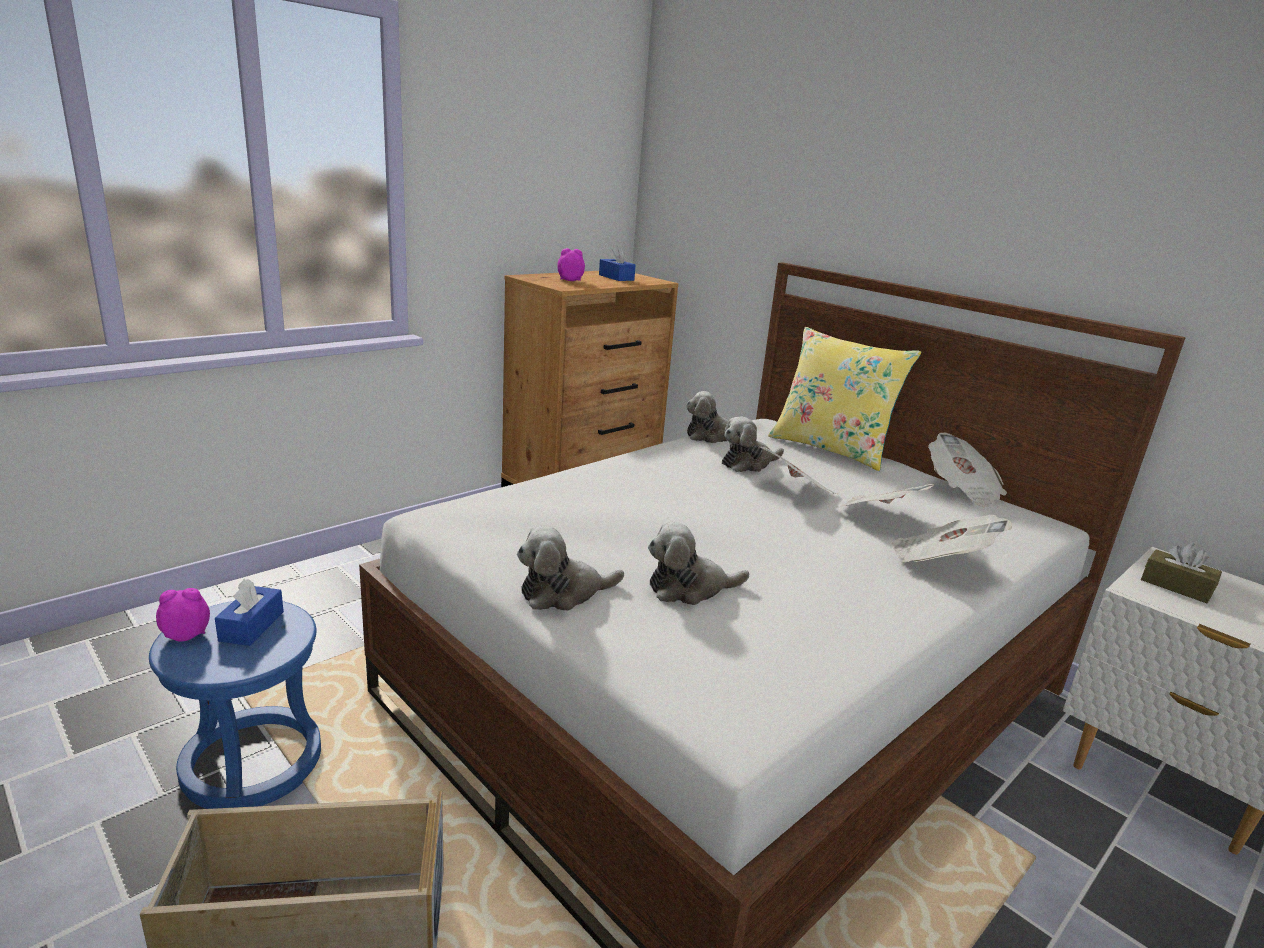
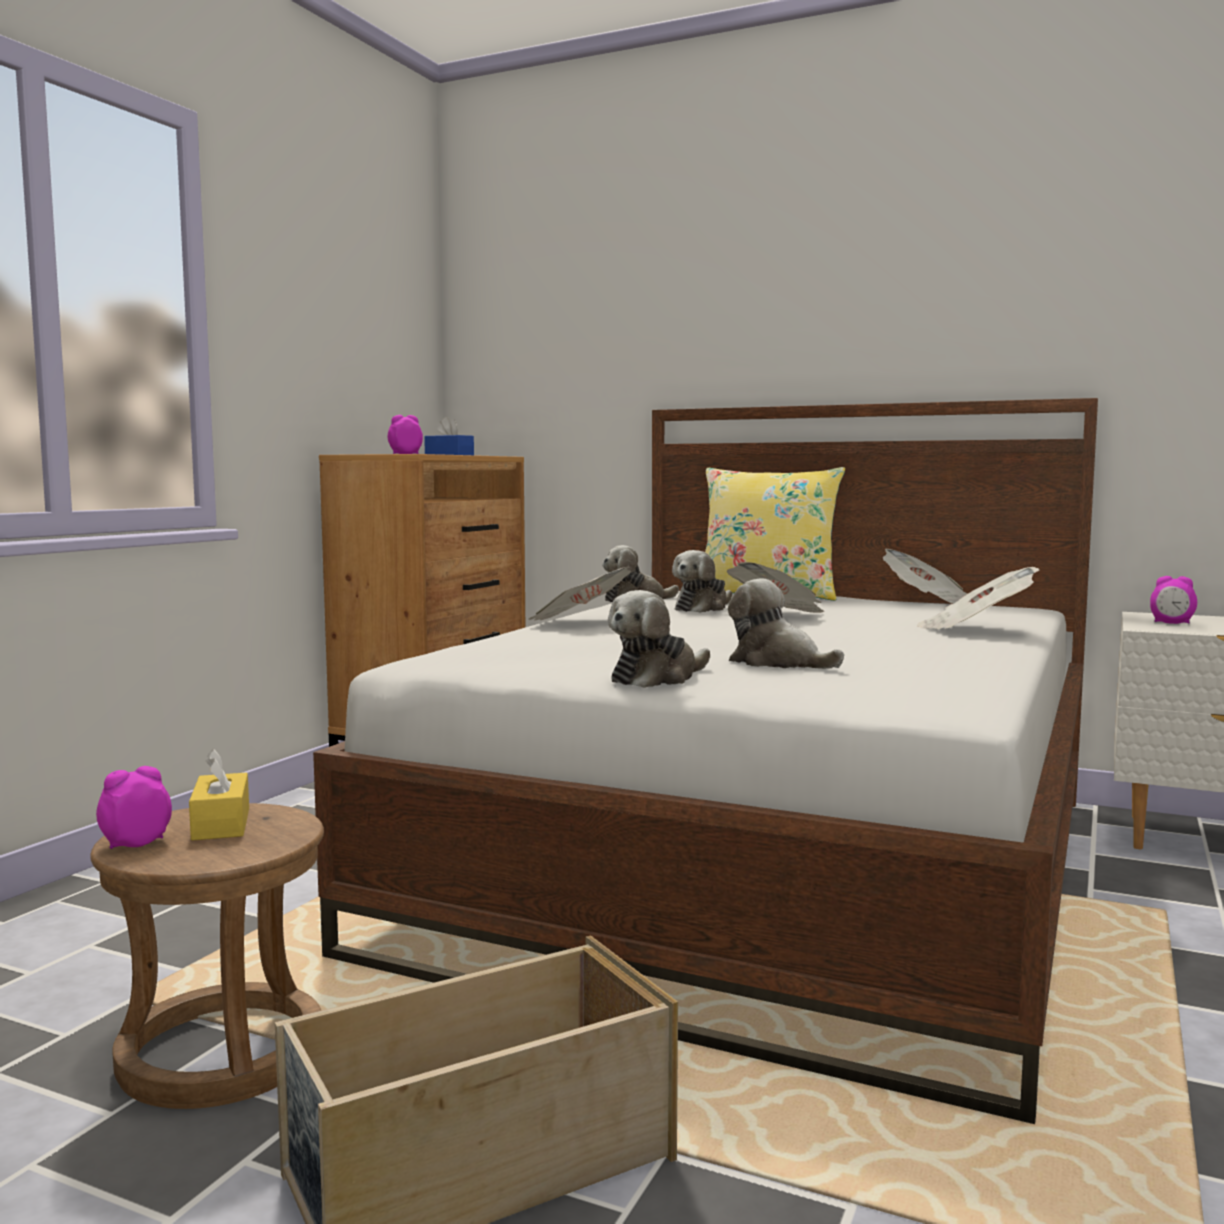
camera: 20 degrees left, 15 degrees down
(251, 626) = (221, 824): blue tissue box -> yellow tissue box
(252, 763) = (221, 1053): blue stool -> brown stool
(689, 588) = (777, 663): plush toy -> plush toy turned 75 degrees clockwise
(879, 517) = (880, 618): newspaper -> newspaper (579, 624)
(1176, 586) = (1172, 623): brown tissue box -> alarm clock

